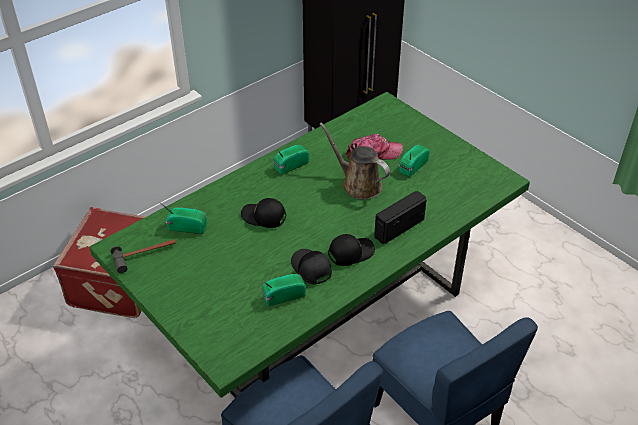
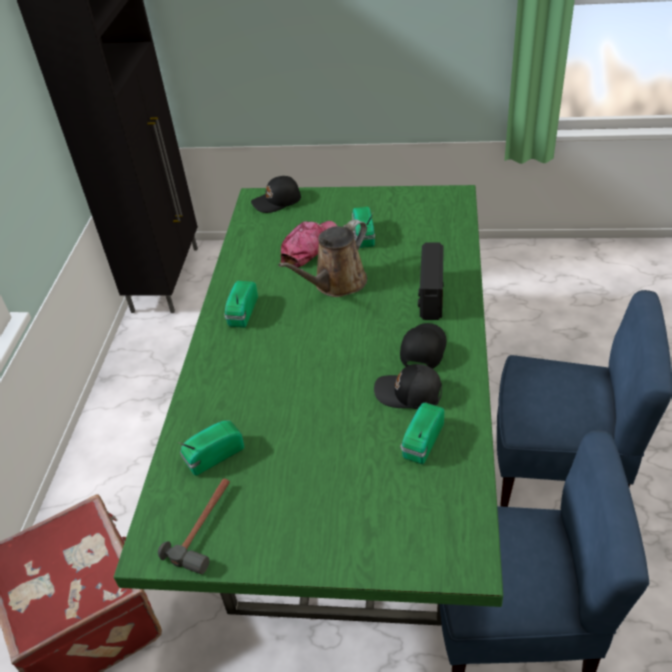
camera: 40 degrees left, 0 degrees up
(264, 217) = (287, 381): black cap -> black cap (277, 202)
(358, 184) = (336, 284): brown watering can -> brown watering can turned 45 degrees counterclockwise

